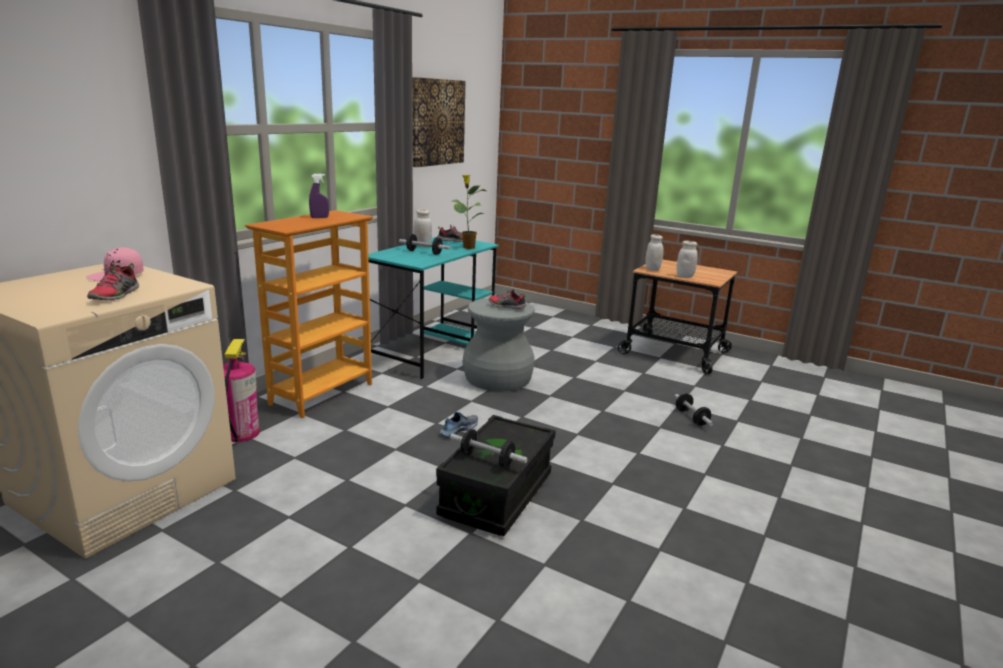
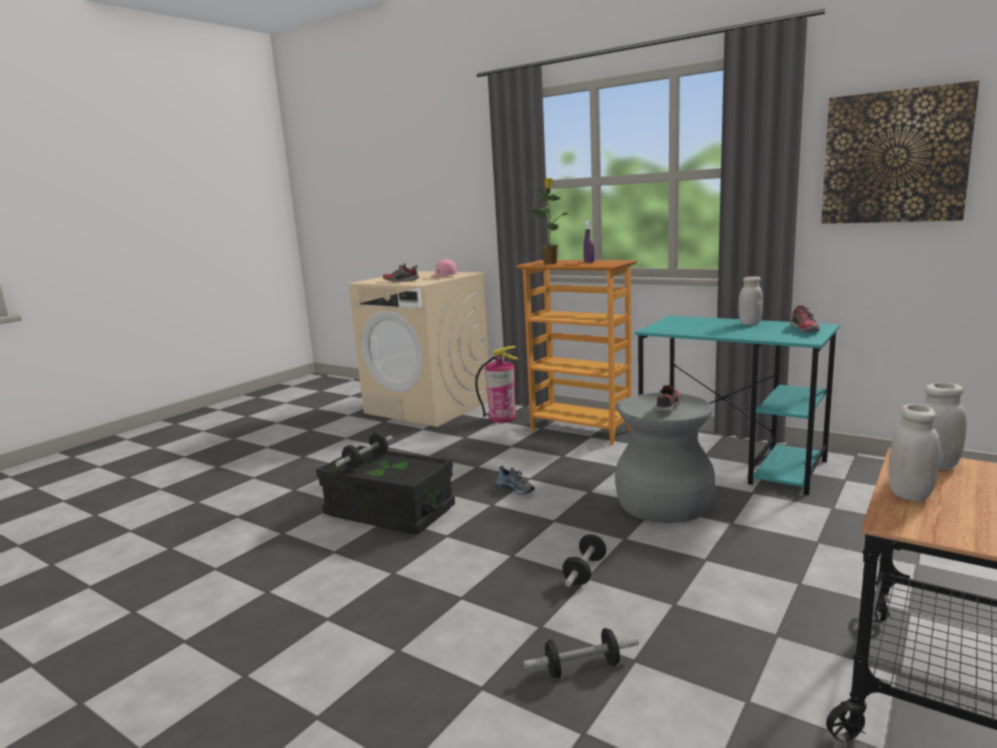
camera: 95 degrees right, 5 degrees down
(424, 252) = (711, 326): dumbbell -> dumbbell (585, 571)
(468, 247) = (770, 336): potted plant -> potted plant (550, 263)

